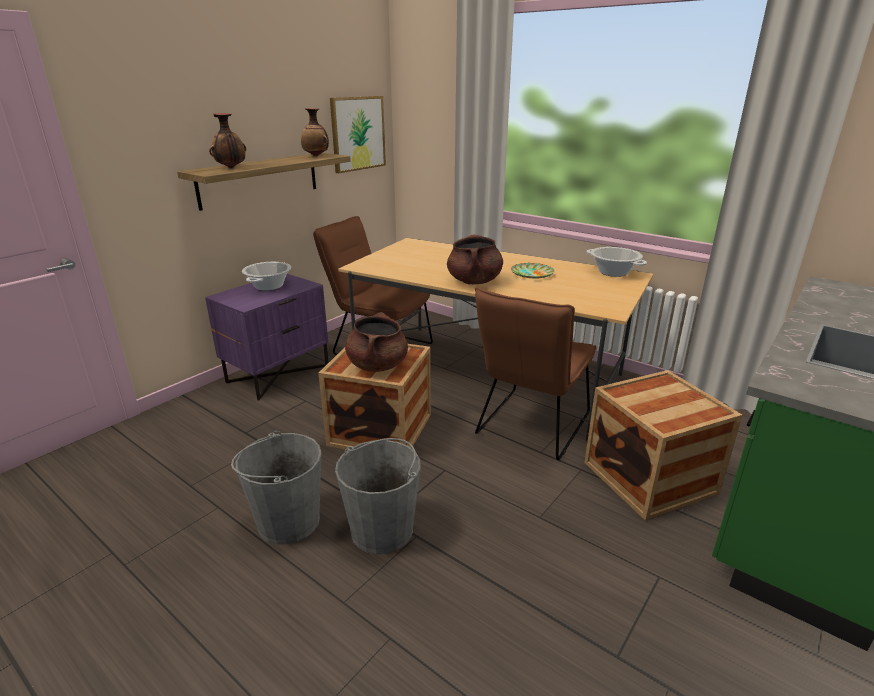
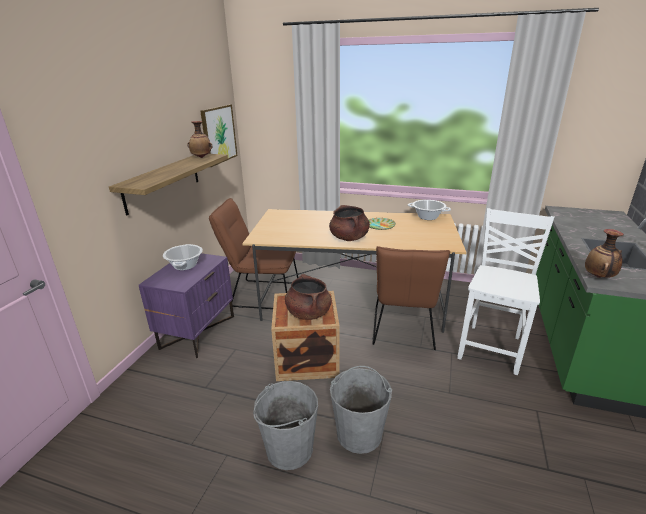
camera: 20 degrees left, 0 degrees up
(231, 168) = (152, 177): vase -> vase (599, 277)
(649, 477) = (491, 347): crate -> white chair

